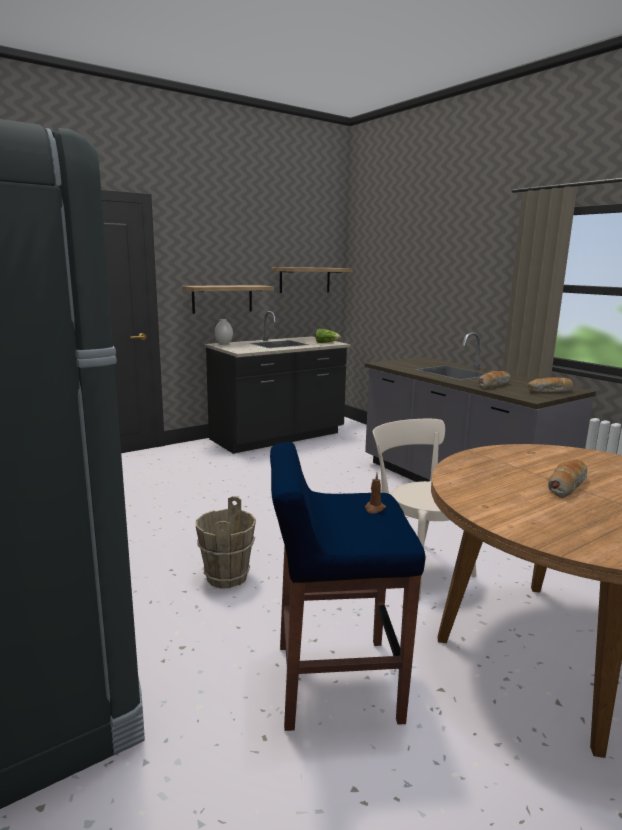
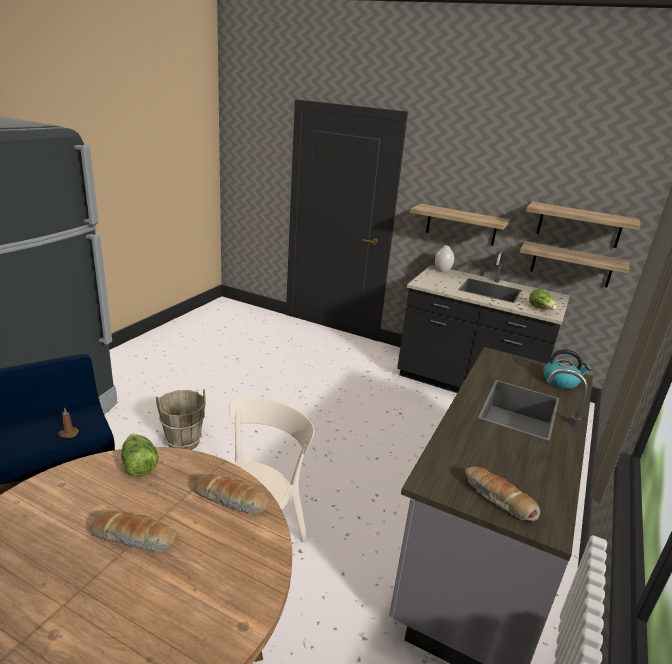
camera: 60 degrees right, 10 degrees up
(306, 312) = (571, 264): none -> shelf
(425, 361) = (561, 381): none -> kettle
(463, 476) = (138, 465): none -> lettuce
(493, 385) = (477, 445): bread -> bread (232, 500)

